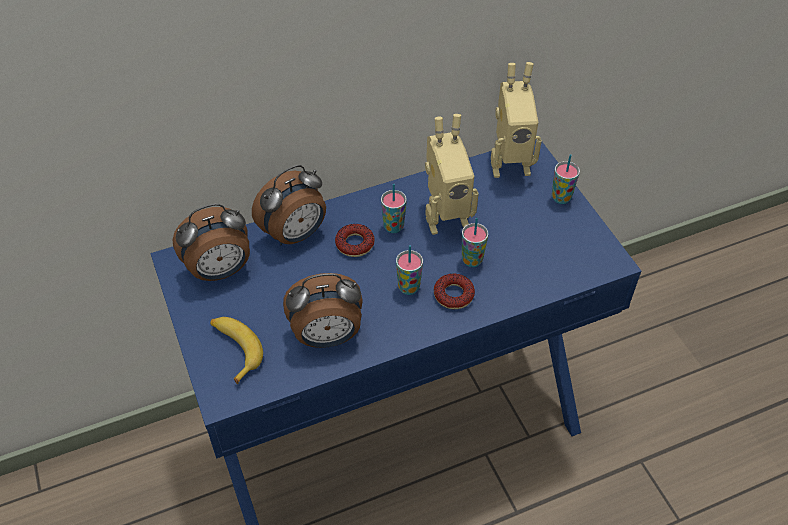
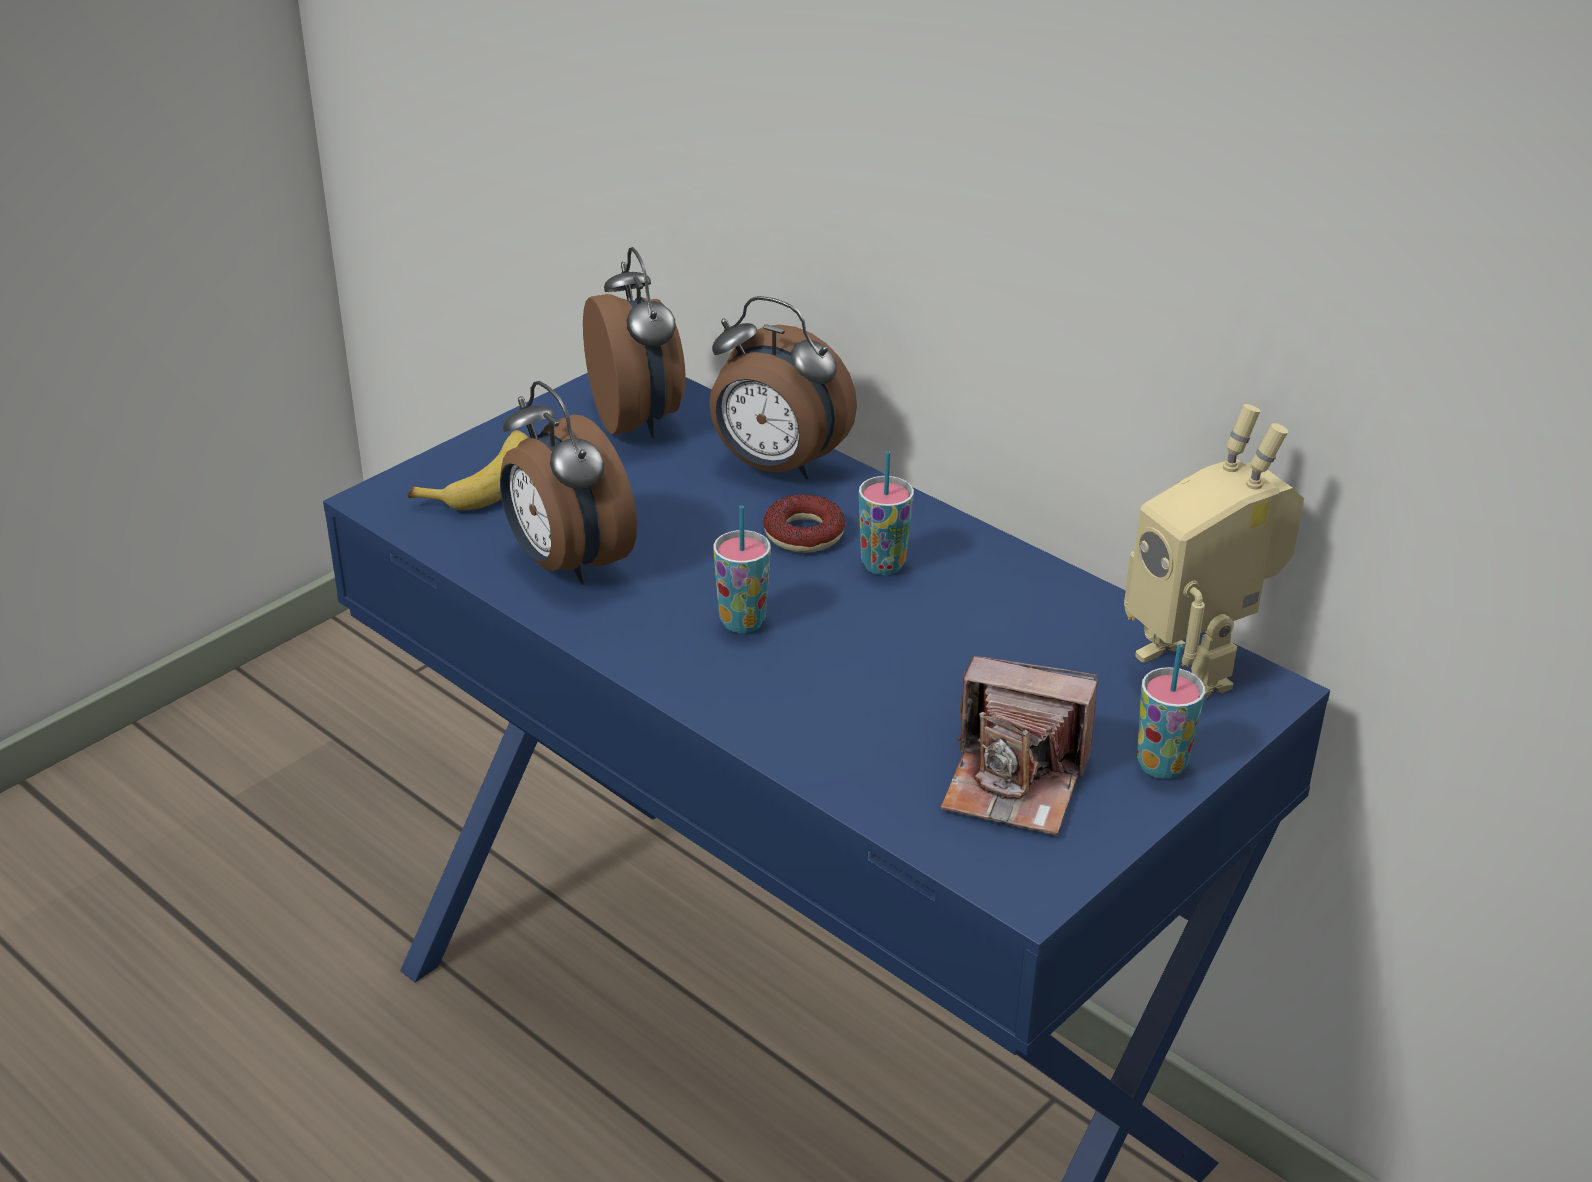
camera: 65 degrees right, 15 degrees down
(220, 271) = (638, 420): alarm clock -> alarm clock turned 150 degrees counterclockwise
(445, 217) = (962, 619): toy robot -> none
(453, 295) = (762, 680): donut -> none
(472, 260) = (871, 682): cup -> none
(553, 242) = (1015, 782): none -> camera

